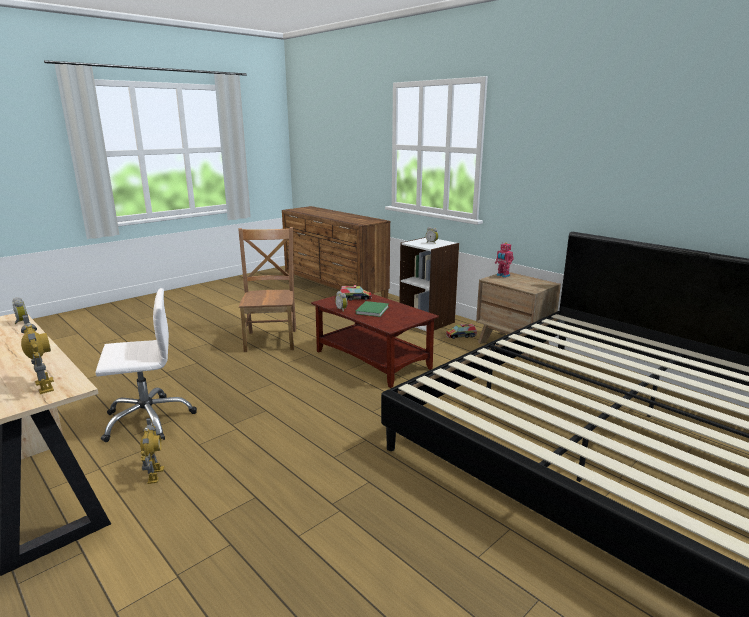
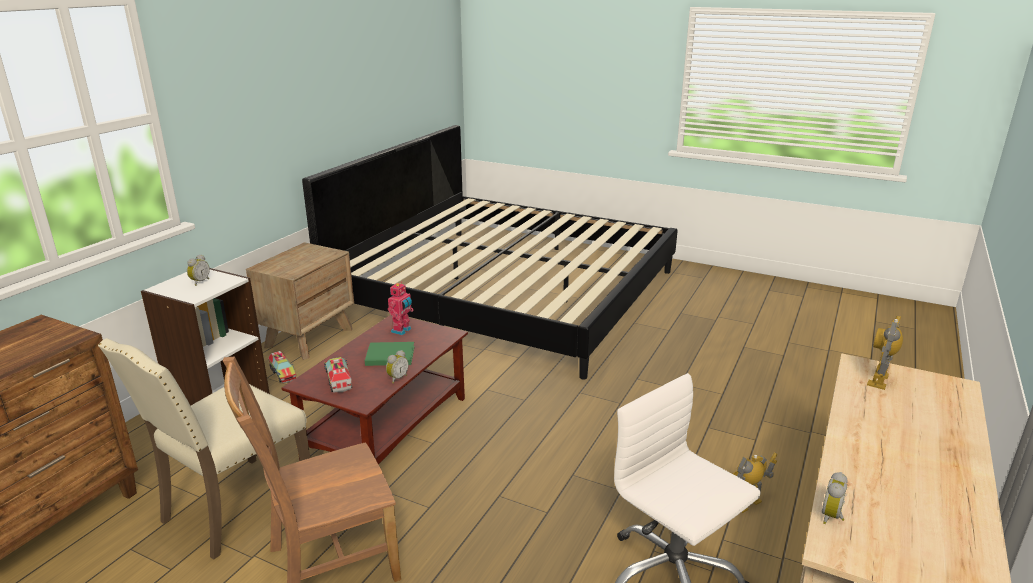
camera: 110 degrees left, 5 degrees up
(331, 324) = (234, 508): none -> beige chair
(502, 275) = (273, 268): toy robot -> toy robot (402, 331)

